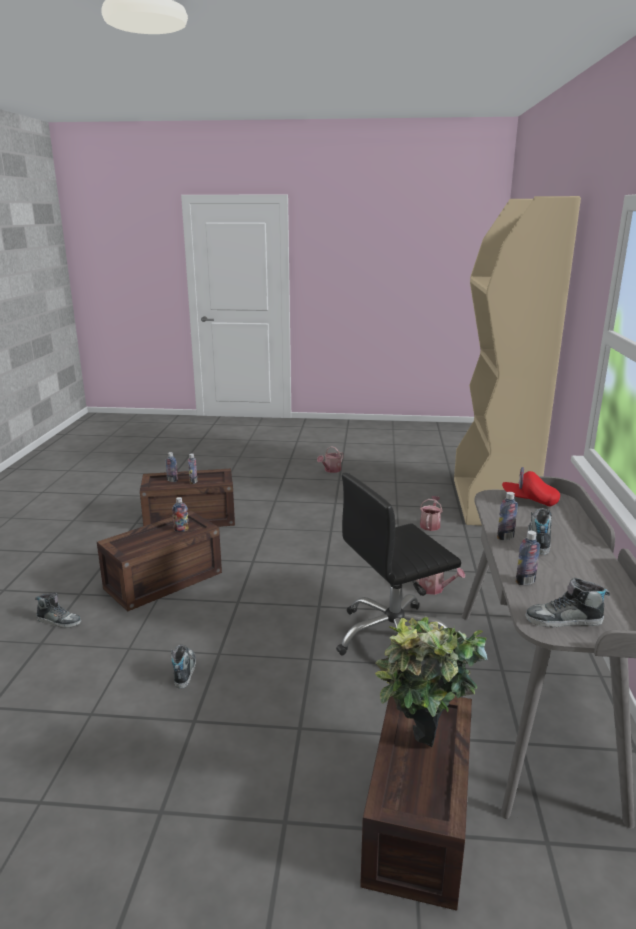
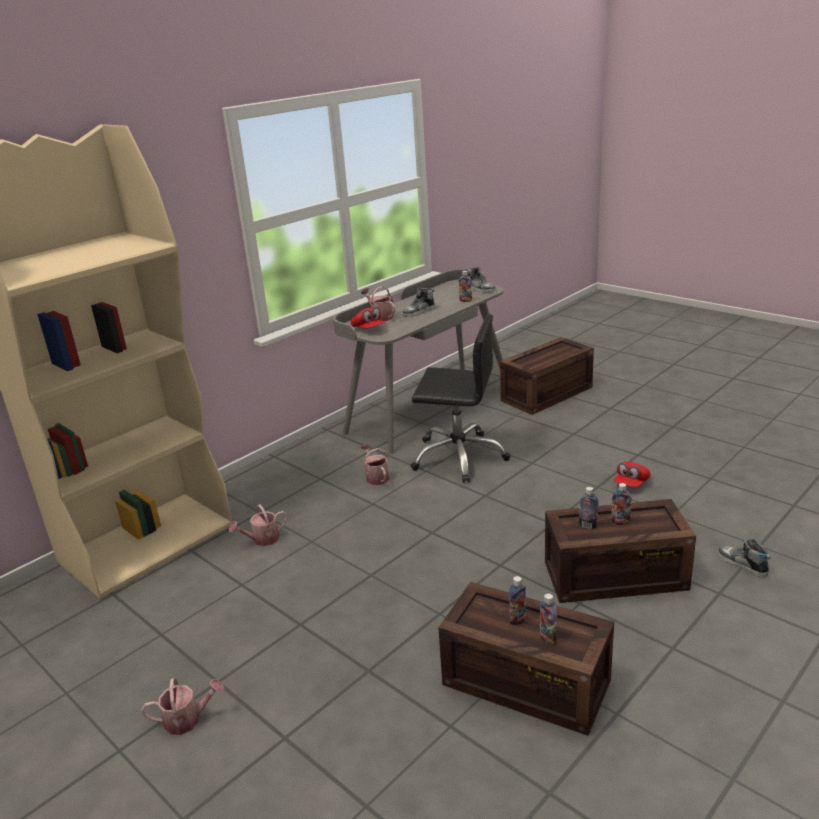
camera: 140 degrees left, 5 degrees up
(184, 671) = (631, 483): shoe -> red cap
(418, 761) = (551, 355): potted plant -> none
(505, 537) = (432, 316): bottle -> bottle (620, 522)
(563, 520) = (380, 317): none -> watering can

